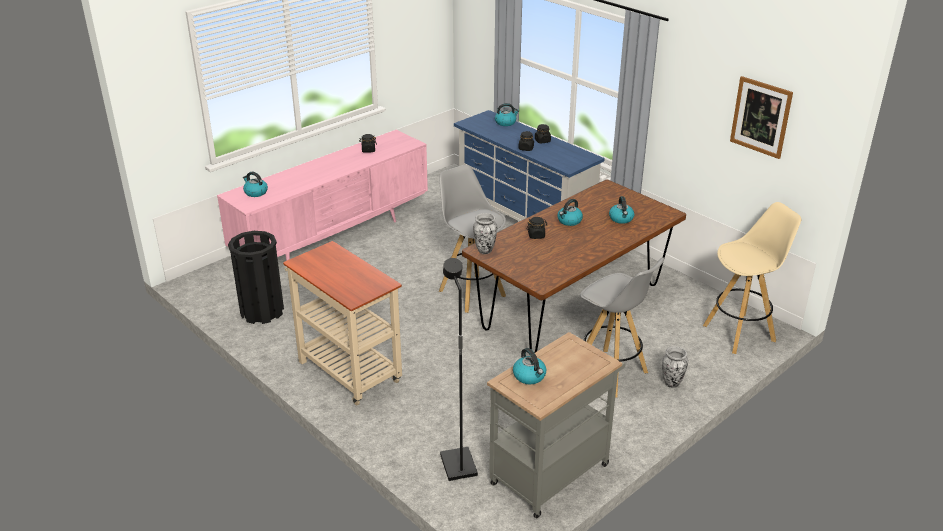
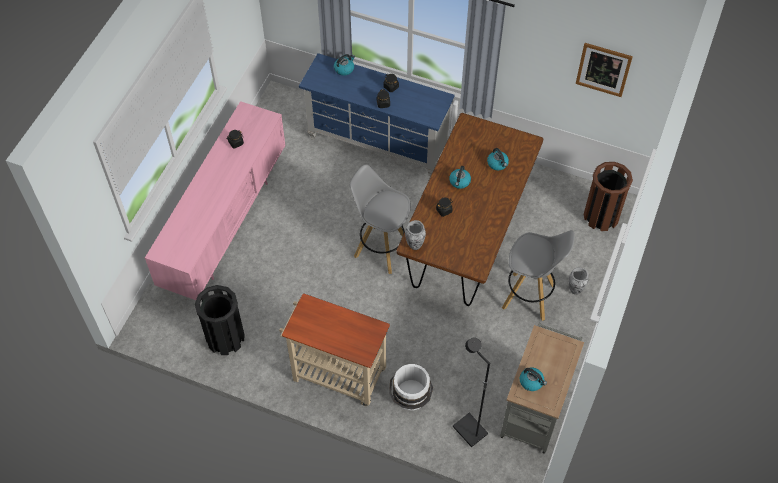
camera: 25 degrees left, 25 degrees up
(255, 192) = (177, 241): kettle -> none
(411, 415) = (410, 398): none -> white bucket
(740, 333) = (601, 216): beige stool -> brown trash can

